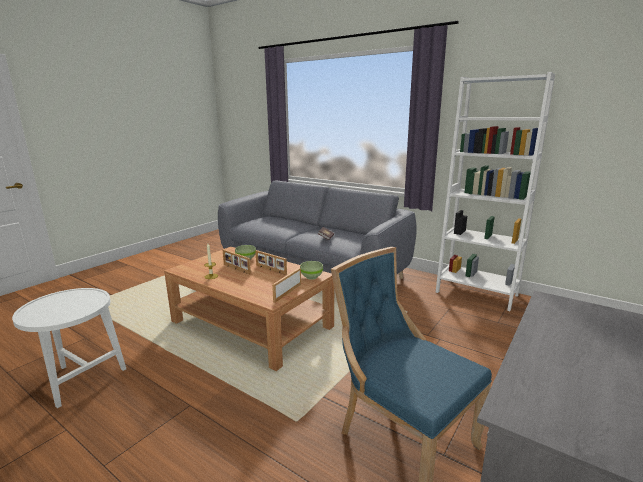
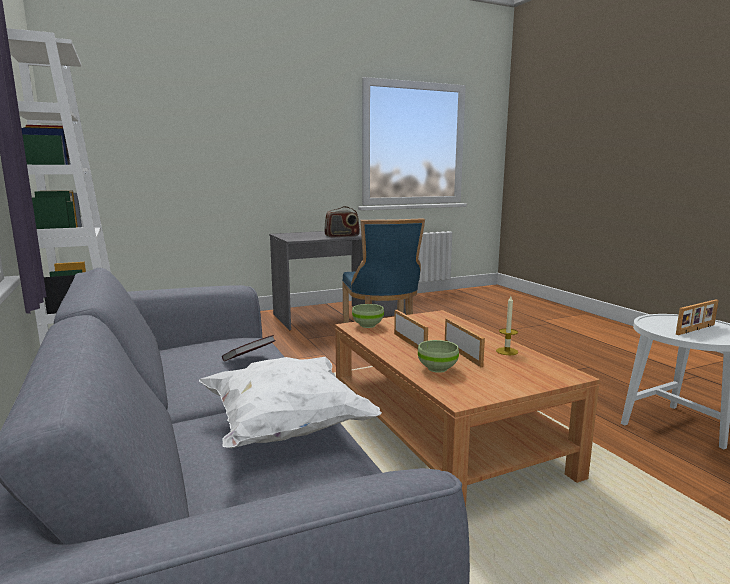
camera: 150 degrees left, 5 degrees down
(277, 227) = (287, 428): none -> white pillow
(287, 292) = (415, 318): picture frame -> picture frame (696, 329)
(546, 341) = (342, 236): none -> radio

